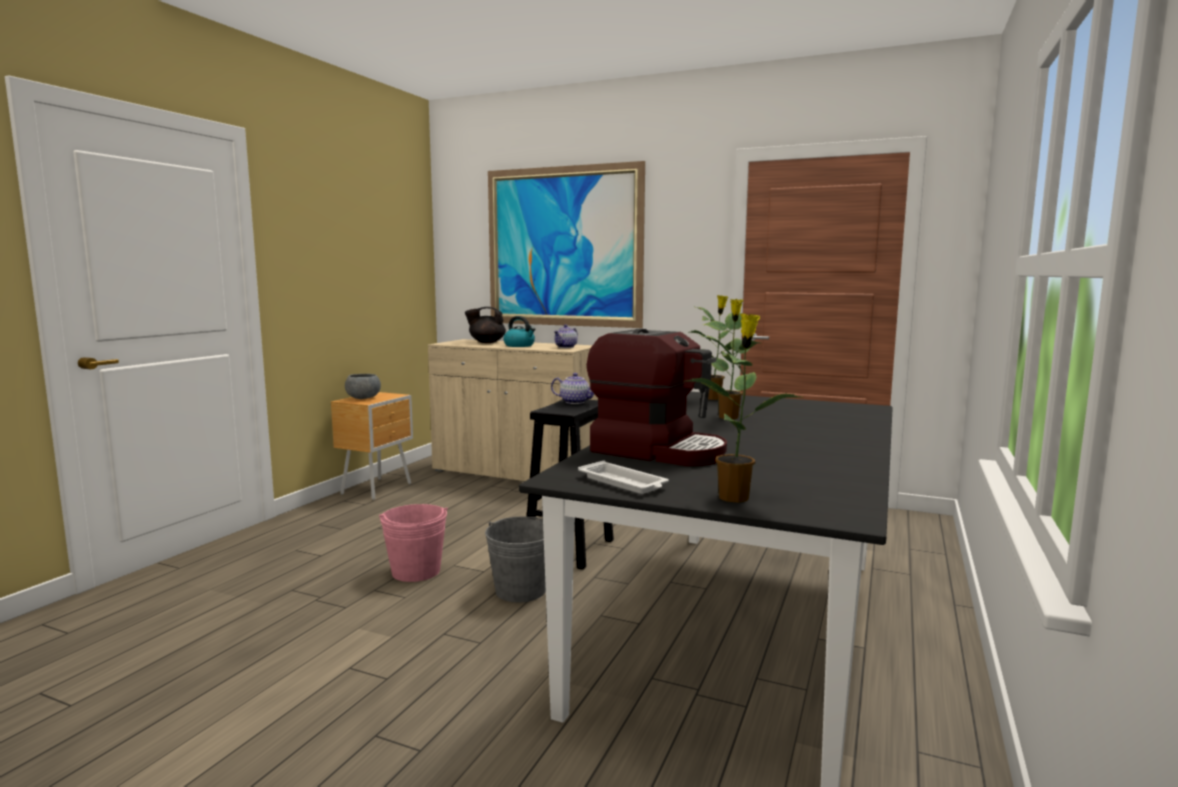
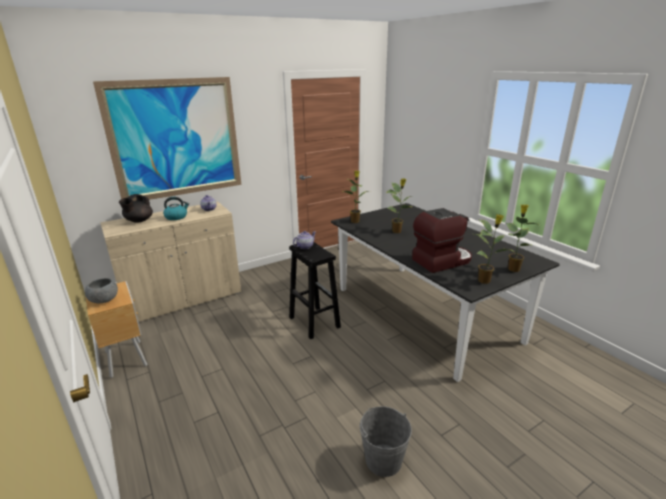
camera: 55 degrees left, 15 degrees up
(416, 571) = (287, 379): pink bucket -> none
(521, 590) = (344, 352): grey bucket -> grey bucket (383, 460)
(623, 483) = (485, 280): white tray -> potted plant

